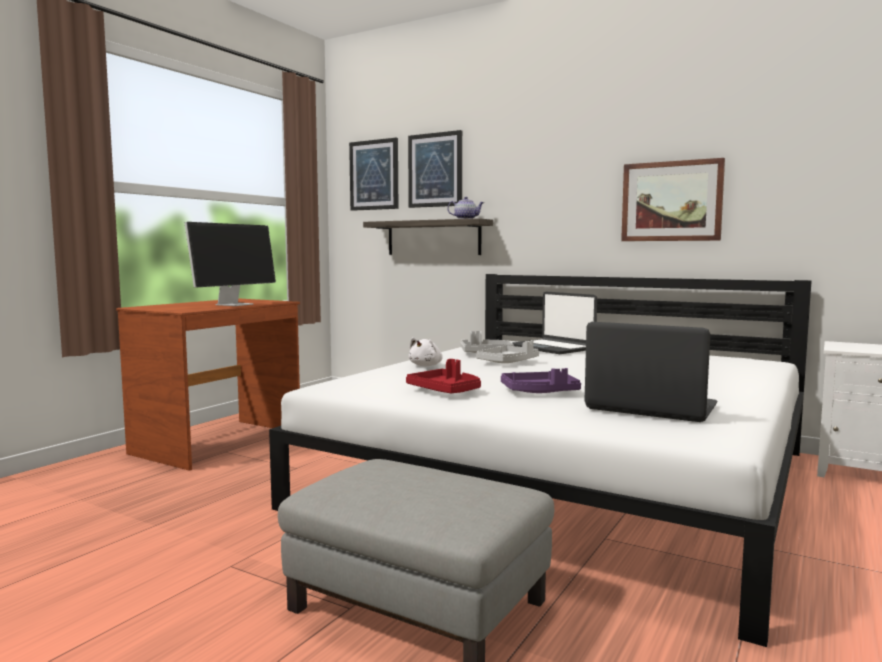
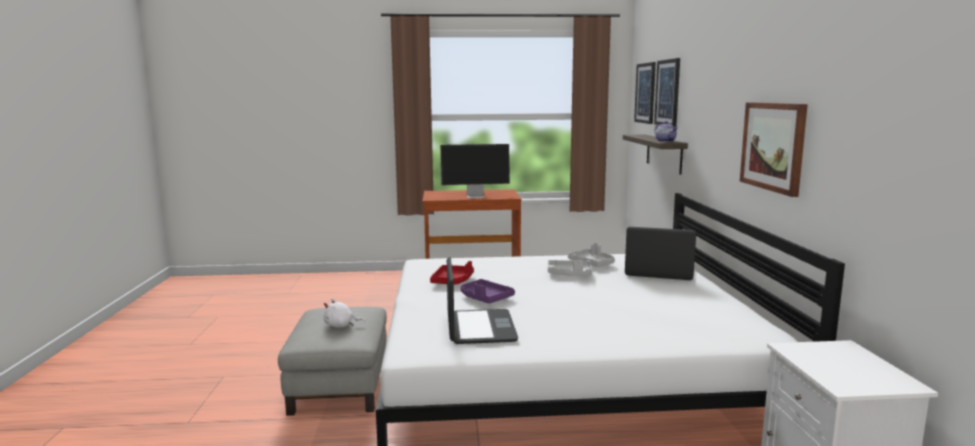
camera: 55 degrees right, 5 degrees up
(426, 365) = (519, 262): white plush toy -> white plush toy (341, 325)
(552, 348) = (658, 272): laptop -> laptop turned 90 degrees clockwise

